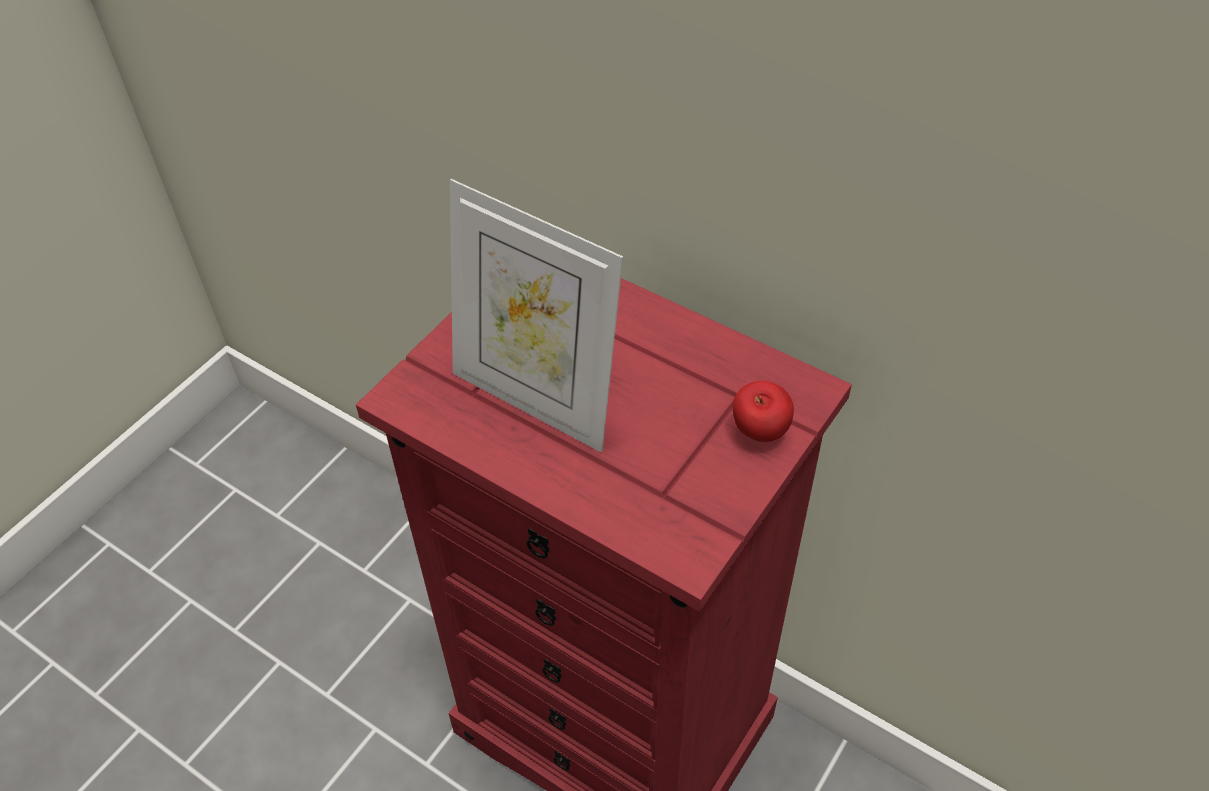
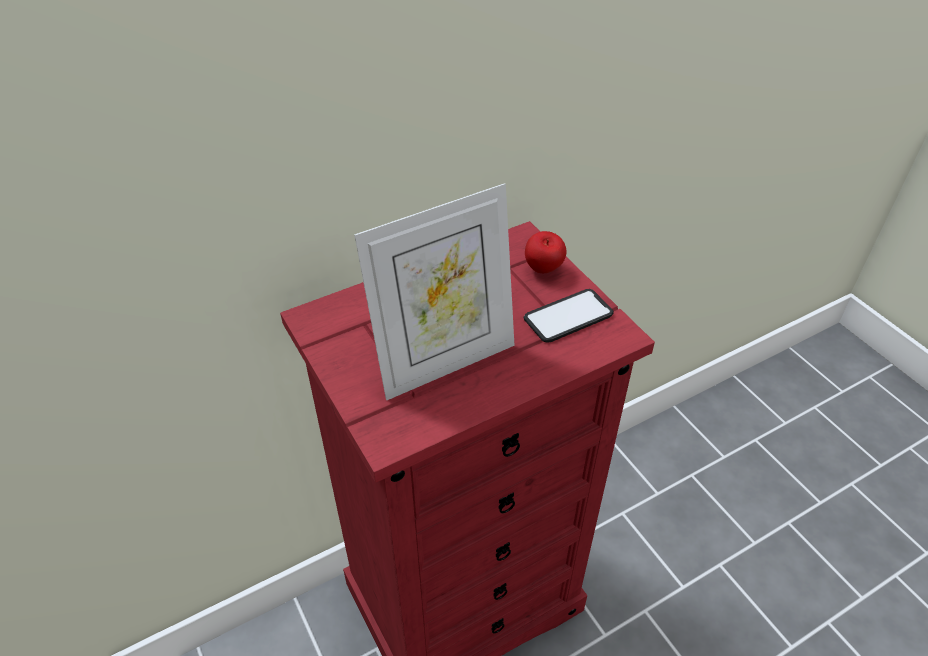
camera: 65 degrees left, 5 degrees down
(687, 489) = (568, 316): none -> phone

